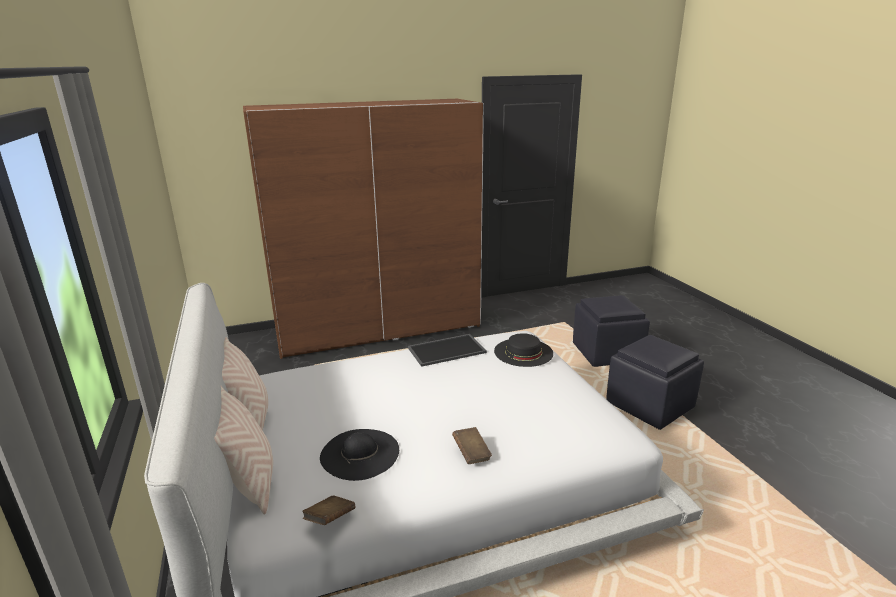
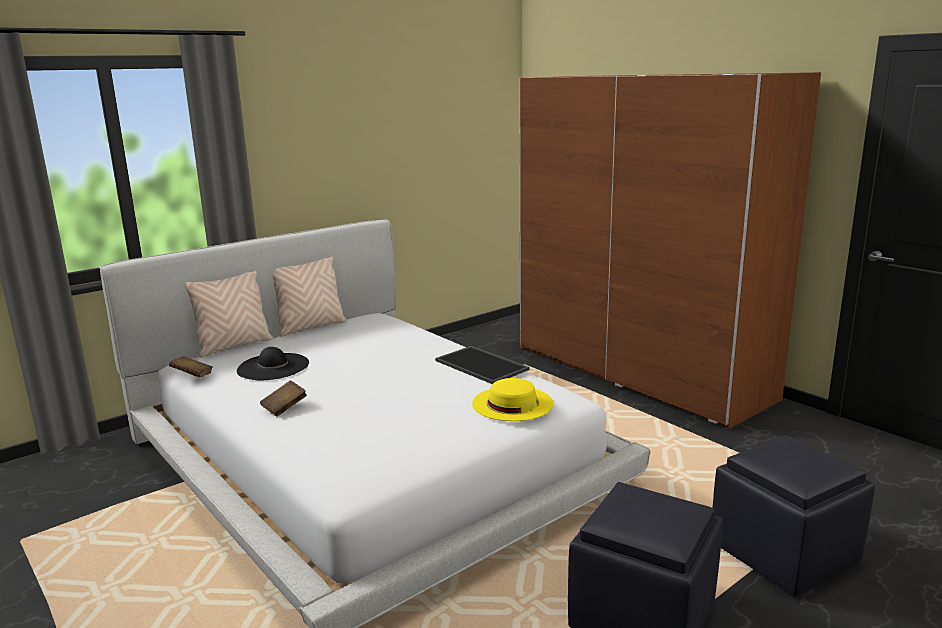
camera: 70 degrees right, 5 degrees down
(523, 352) = (512, 403): black hat -> yellow hat

